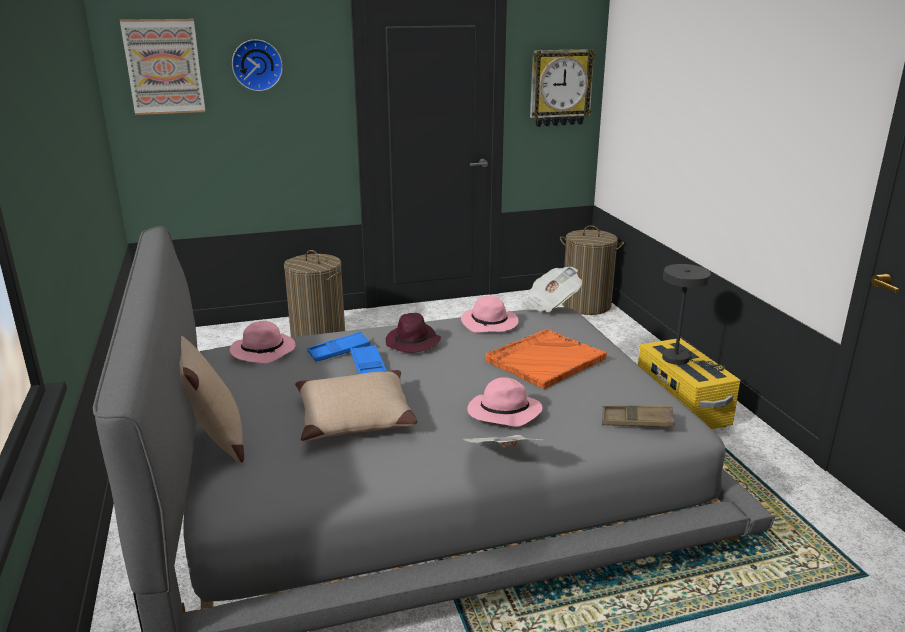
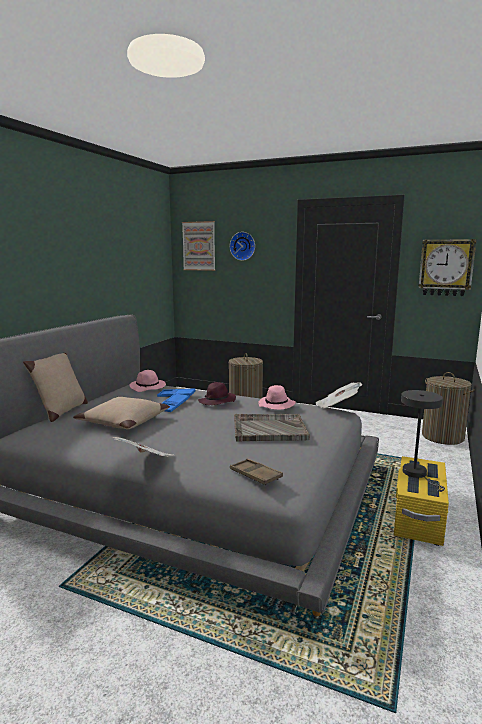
camera: 40 degrees right, 10 degrees down
(503, 413) = (189, 443): pink hat -> none
(544, 360) = (268, 429): orange tray -> grey tray

